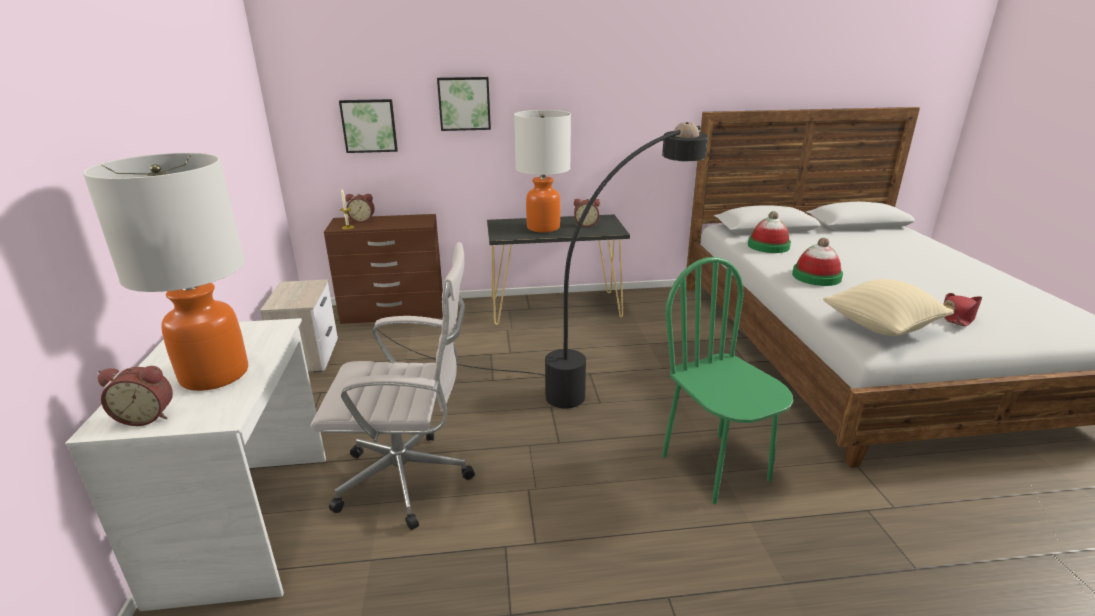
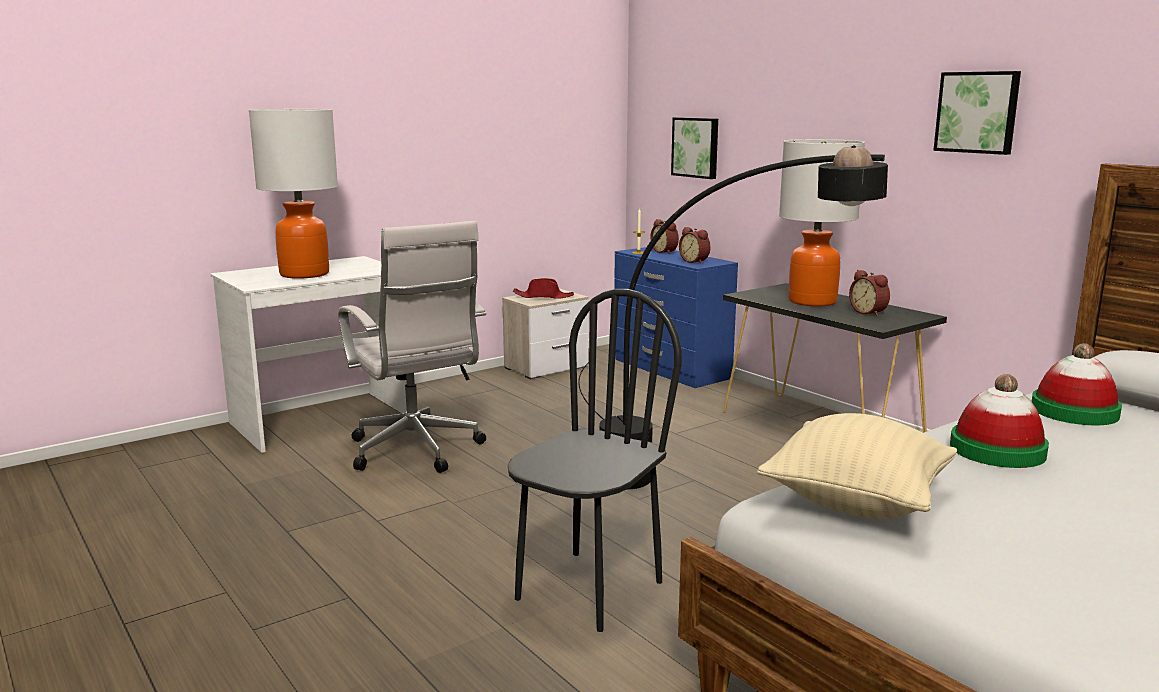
camera: 60 degrees right, 10 degrees down
(147, 416) = (245, 276): alarm clock -> alarm clock (695, 261)
(394, 312) = (670, 369): brown dresser -> blue dresser
(464, 103) = (783, 128): picture -> picture (978, 112)
(716, 467) = (588, 590): green chair -> black chair
(957, 316) = (1042, 566): red hat -> red hat (543, 297)

